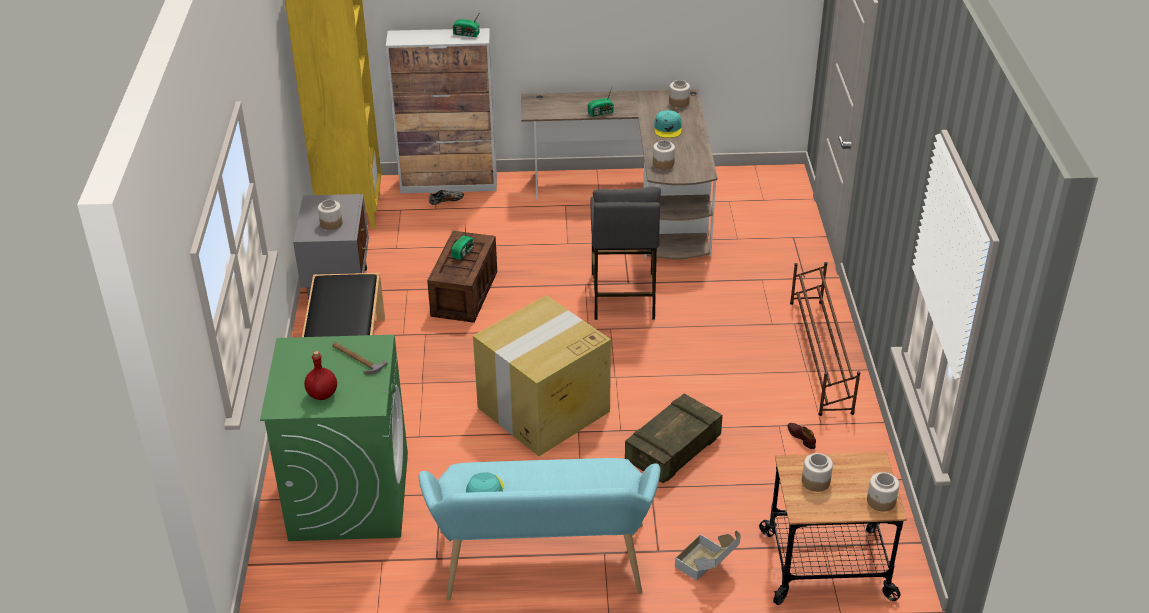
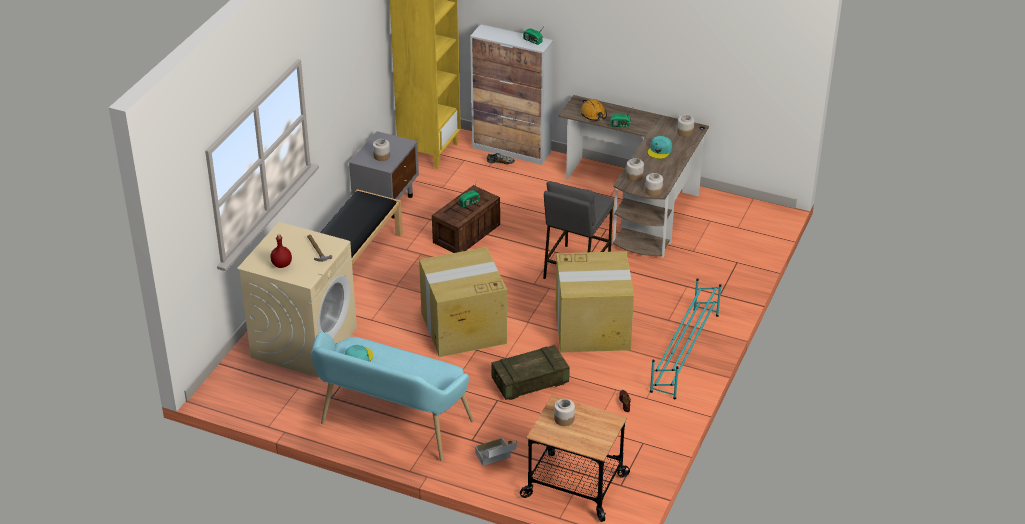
camera: 25 degrees right, 0 degrees up
(349, 495) = (304, 342): green washing machine -> beige washing machine
(562, 109) = (594, 114): none -> orange hard hat
(697, 360) = (593, 328): none -> cardboard box
(820, 356) = (684, 353): brown shoe rack -> turquoise shoe rack
(881, 501) = (596, 445): jar -> jar (653, 191)

